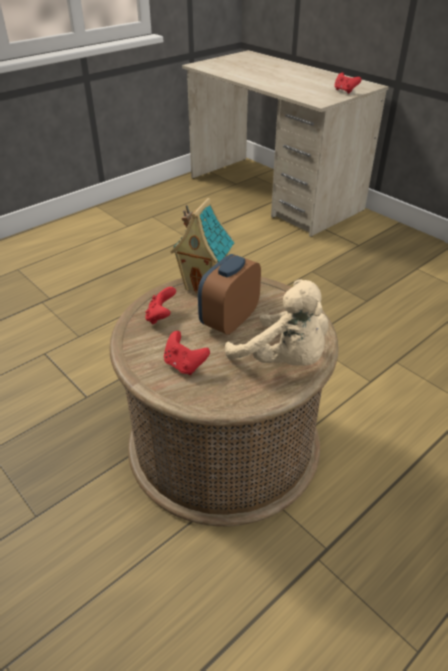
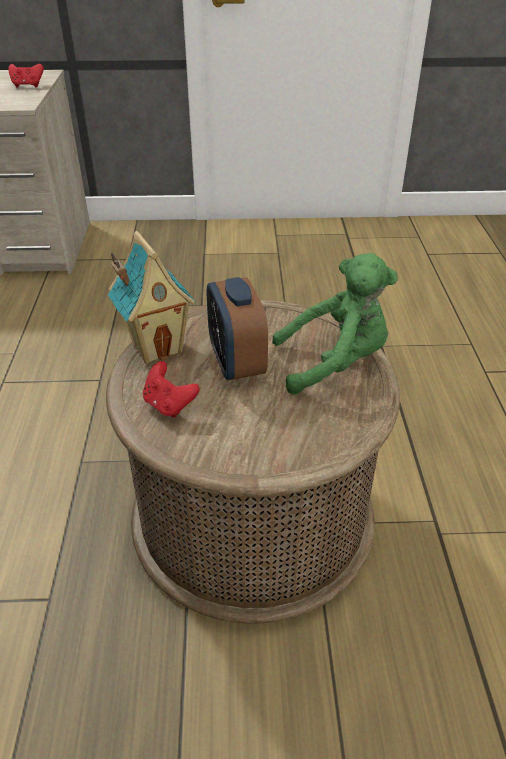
camera: 50 degrees left, 0 degrees up
(184, 365) = (268, 429): red game controller -> none
(283, 360) = (335, 363): beige plush toy -> green plush toy

